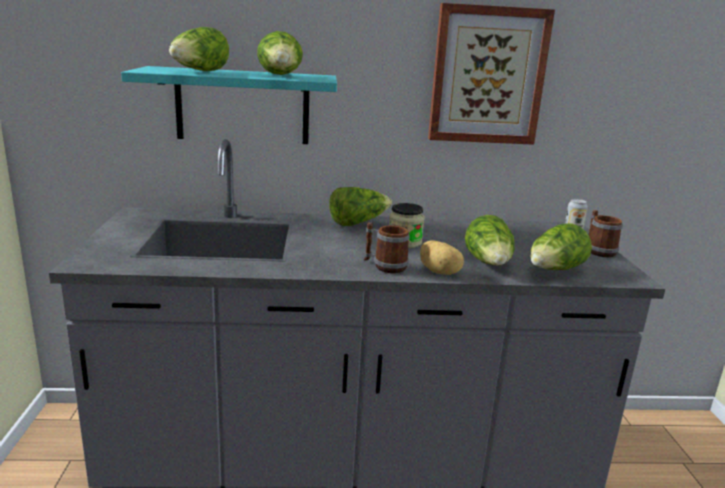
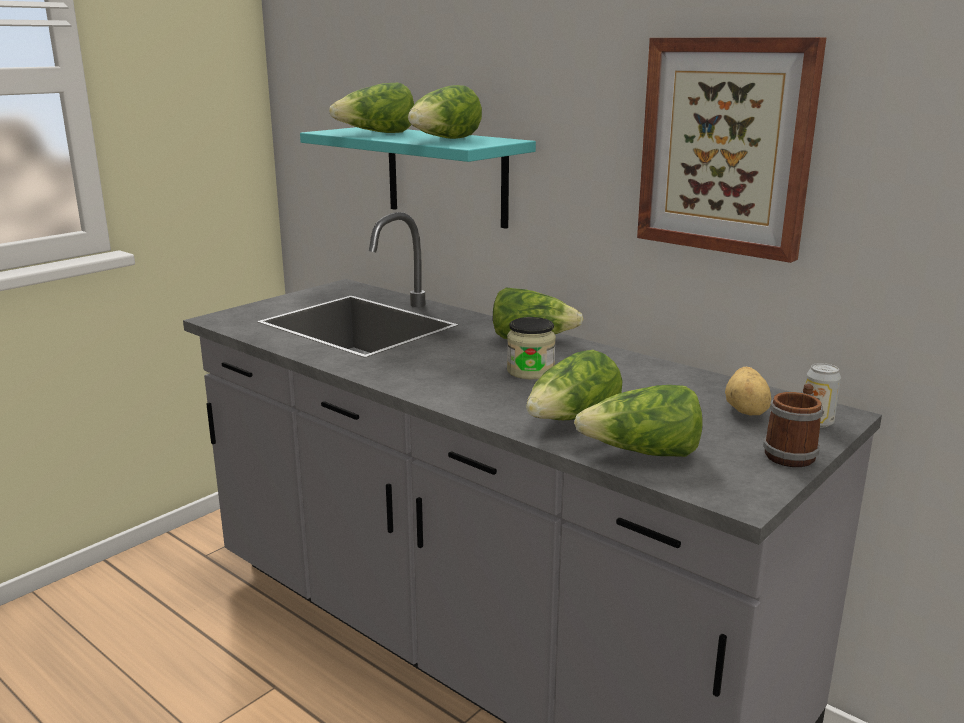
camera: 45 degrees right, 0 degrees up
(384, 266) = (444, 387): mug -> none
(440, 272) = (488, 410): potato -> potato (747, 411)

